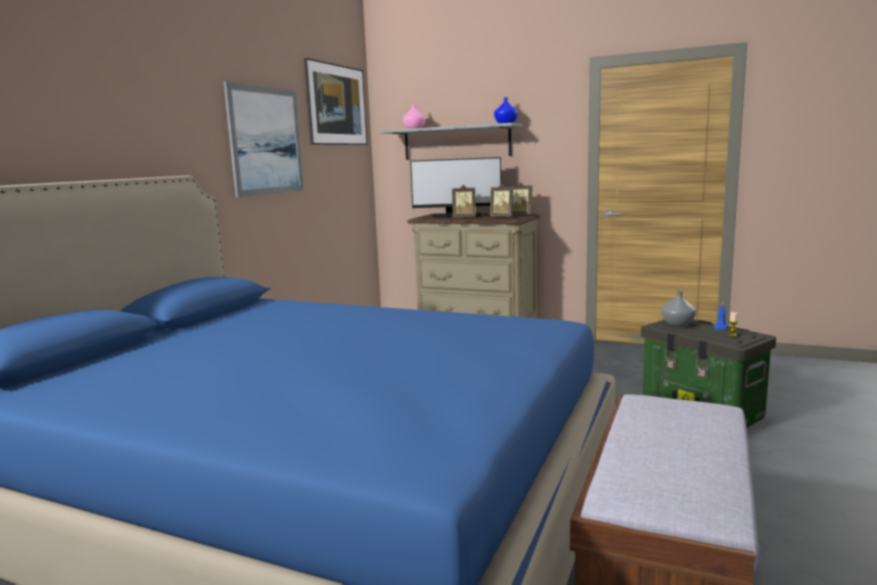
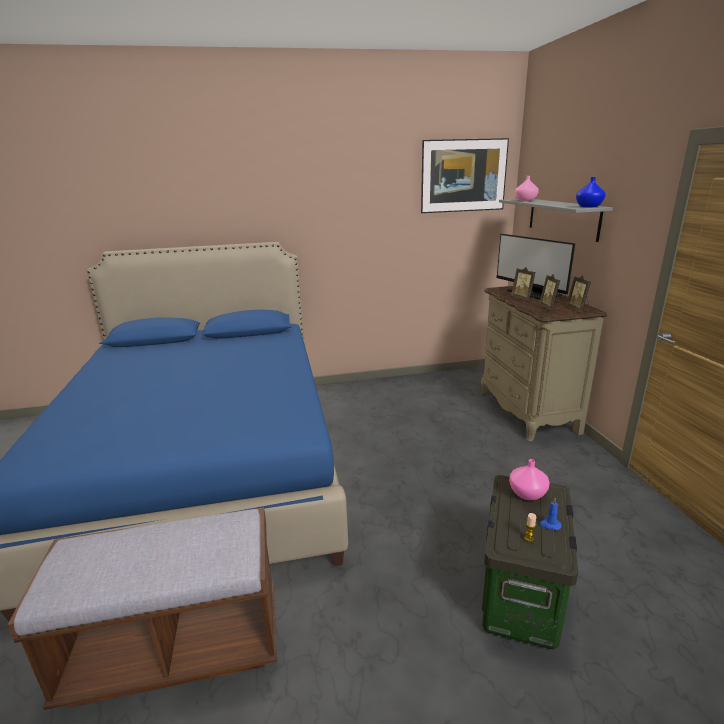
camera: 55 degrees right, 10 degrees up
(266, 141) = (367, 213): picture -> none
(677, 324) = (526, 493): grey vase -> pink vase

